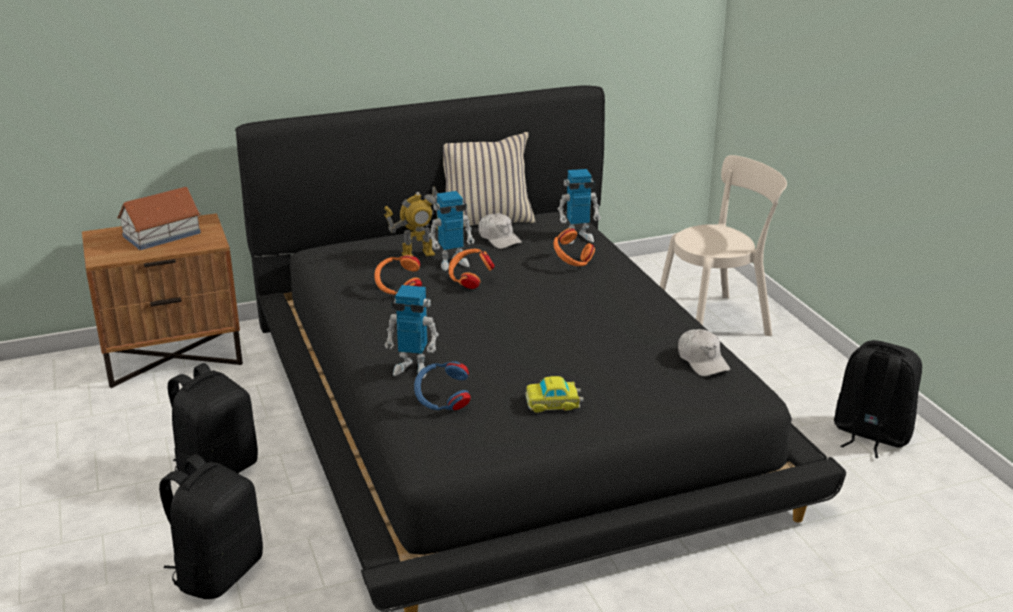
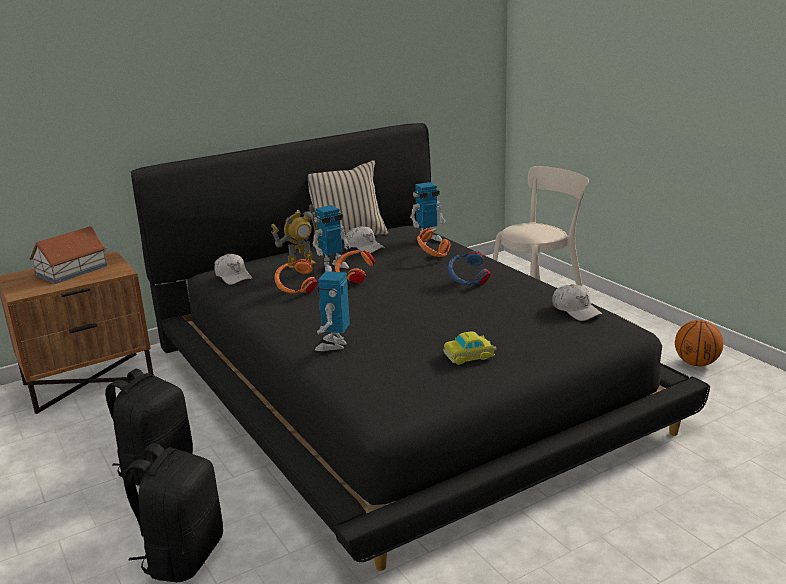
camera: 10 degrees left, 5 degrees down
(337, 260) = (233, 276): none -> white cap
(412, 368) = (334, 345): toy robot -> toy robot turned 105 degrees clockwise
(442, 403) = (373, 368): blue headphones -> blue headphones (467, 282)
(870, 434) = (696, 363): black backpack -> basketball

